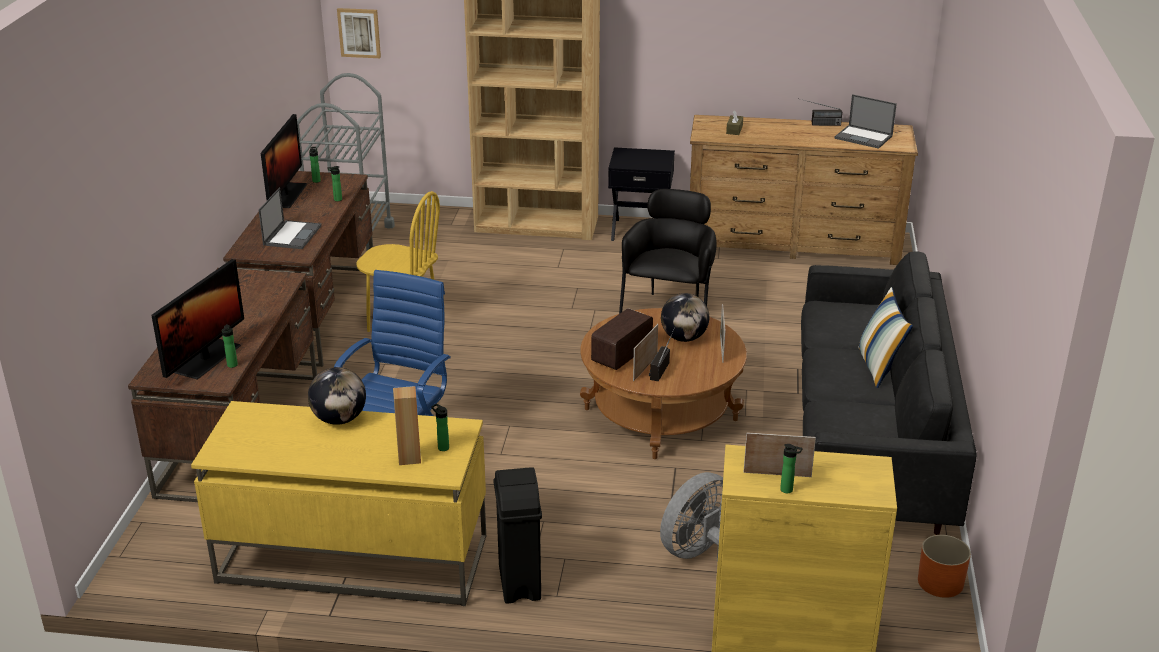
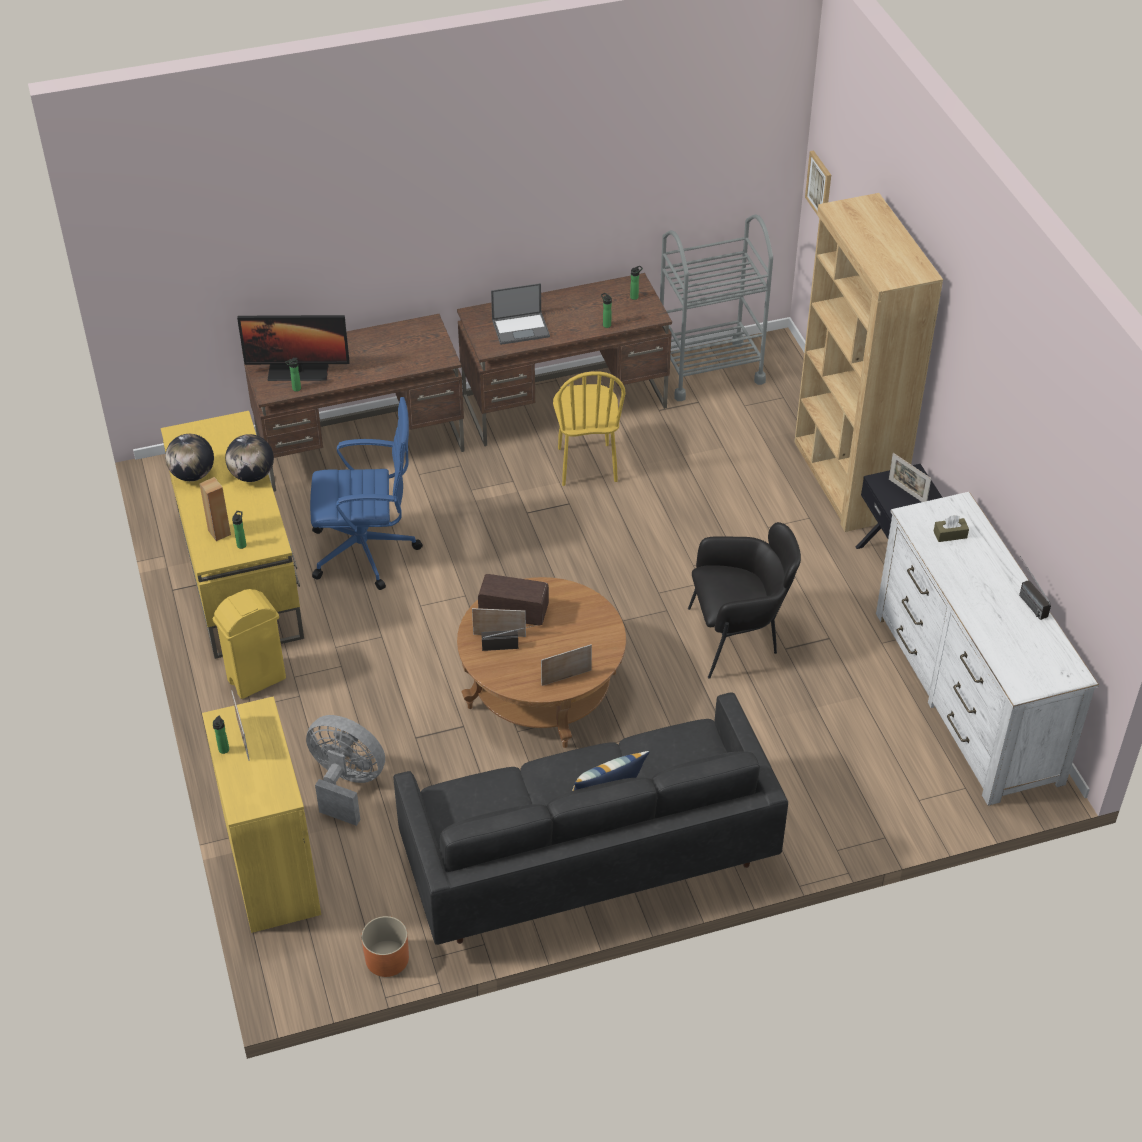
camera: 65 degrees right, 15 degrees up
(286, 195) = (593, 292): monitor -> none
(519, 583) = (256, 680): black trash can -> yellow trash can
(640, 158) = (907, 491): none -> picture frame
(684, 338) = (570, 645): globe -> globe (192, 475)
(792, 243) = (966, 696): brown dresser -> white dresser
(864, 137) = (1020, 648): laptop -> none

